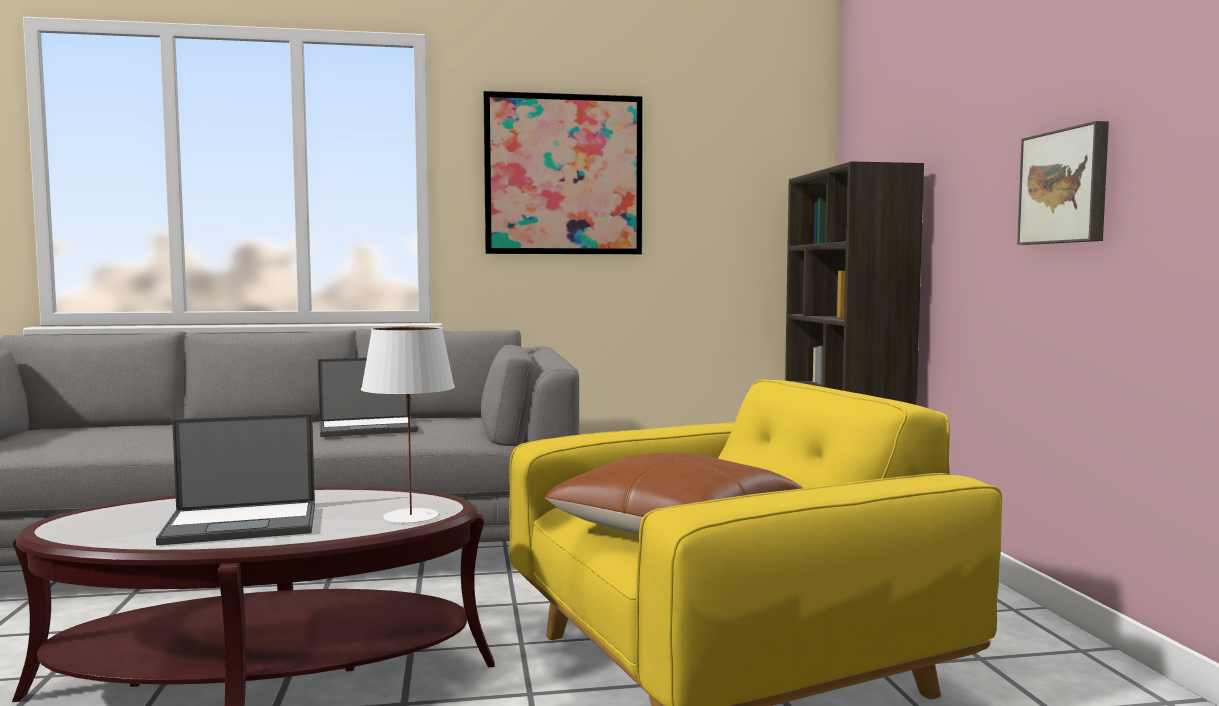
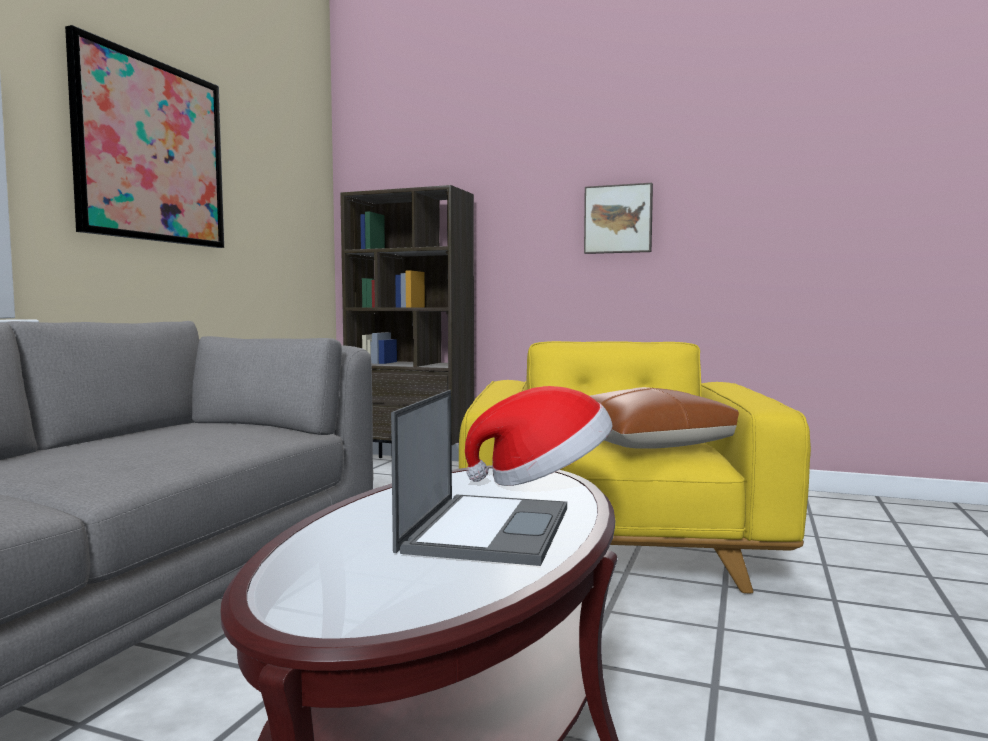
camera: 60 degrees left, 0 degrees up
(369, 428) = (150, 446): laptop -> none
(411, 516) = (544, 480): white table lamp -> hat

